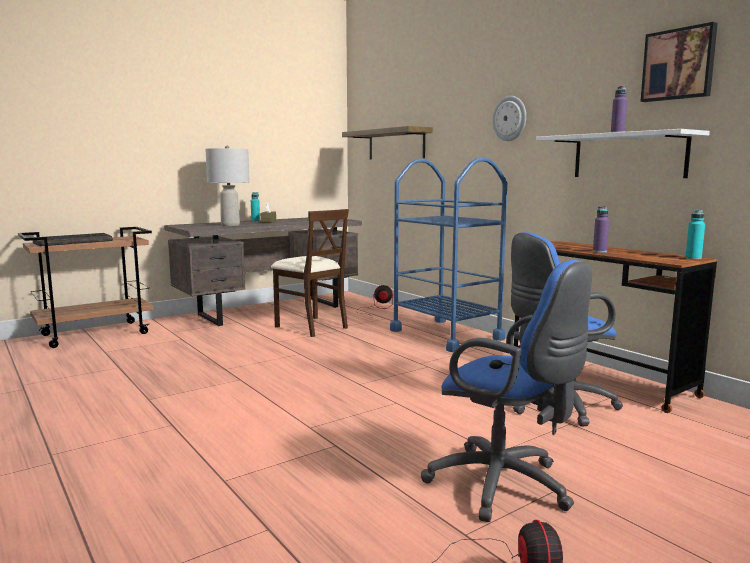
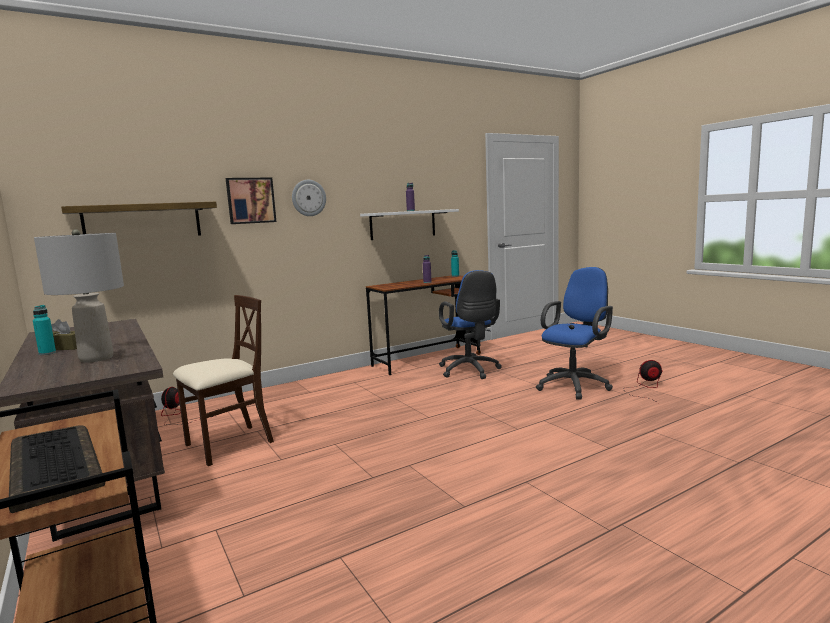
camera: 85 degrees left, 0 degrees up
(446, 335) = (308, 390): blue cart -> none
(679, 64) = (423, 173): picture -> picture (250, 200)

